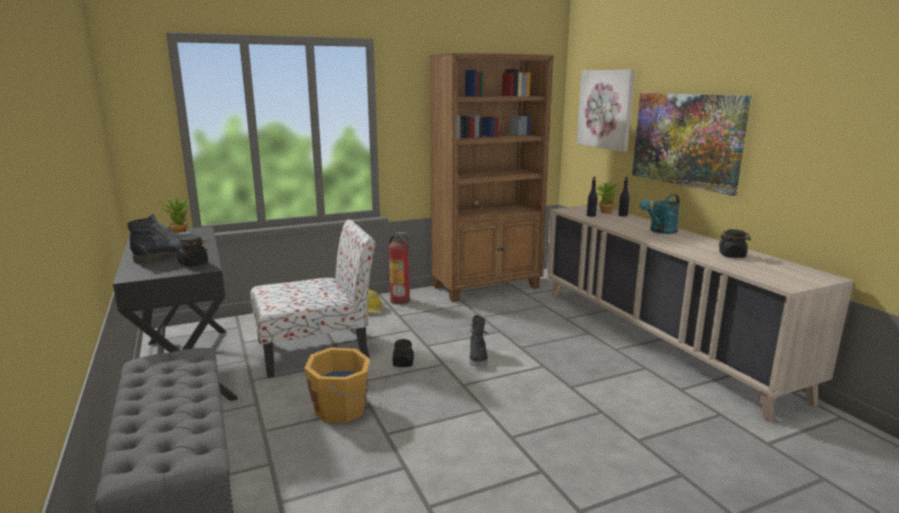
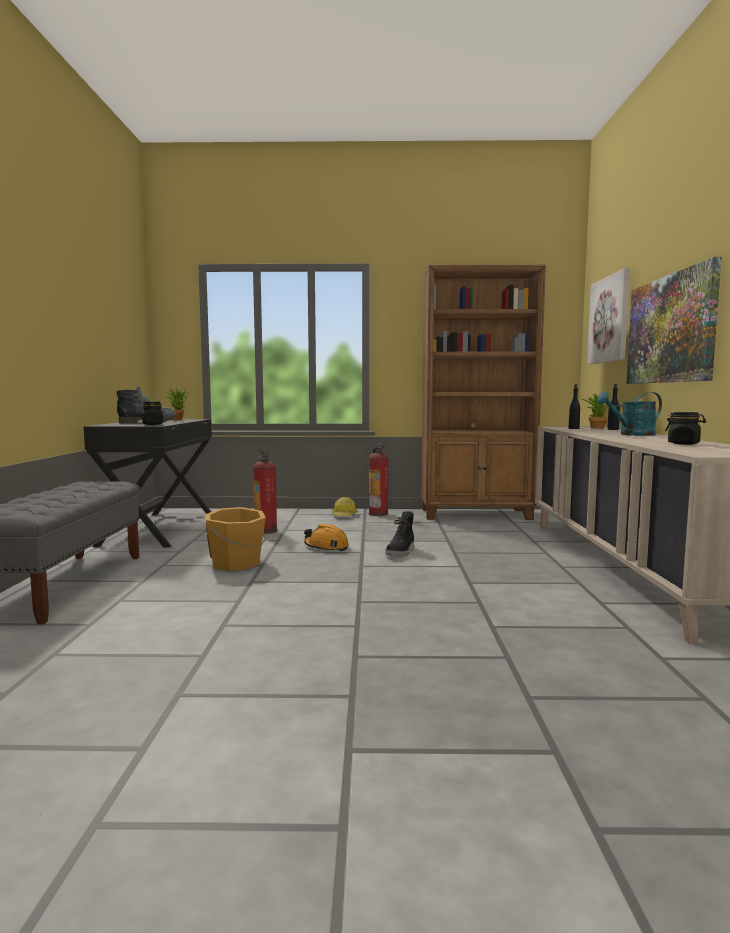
camera: 25 degrees right, 10 degrees down
(316, 349) = (266, 531): chair -> fire extinguisher
(403, 363) = (326, 547): black jar -> orange hard hat

